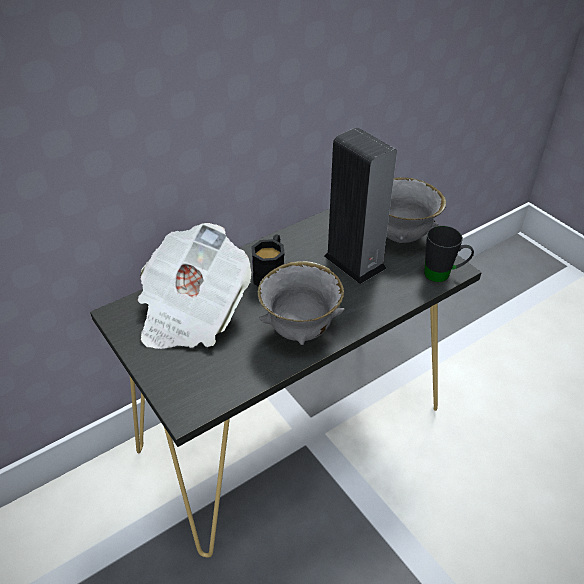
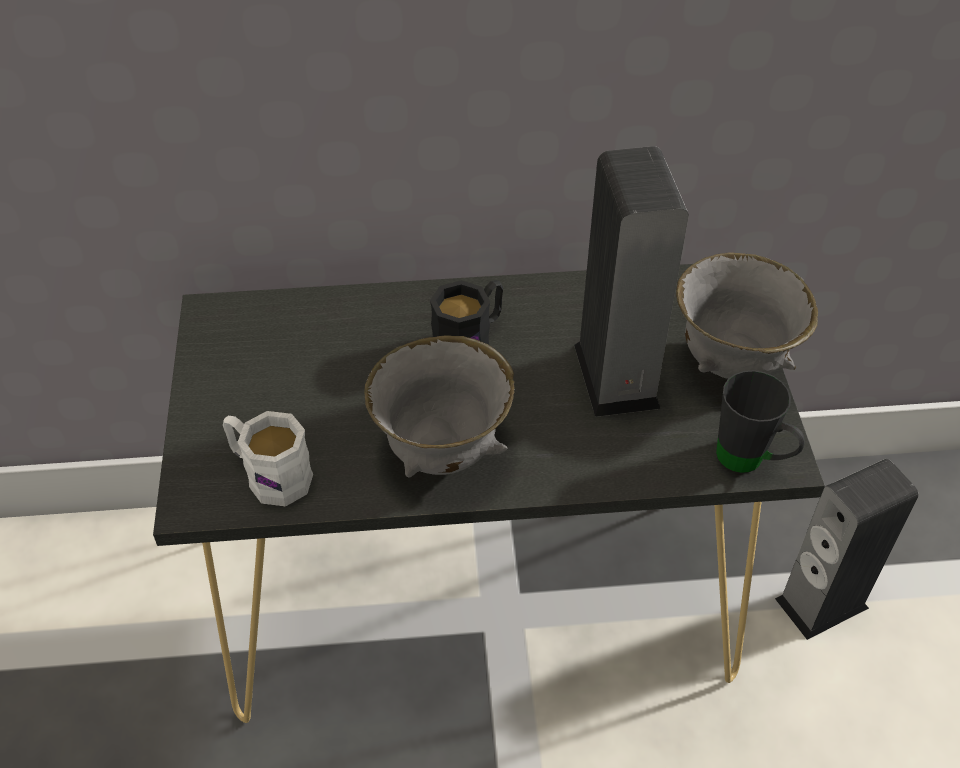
camera: 30 degrees right, 5 degrees up
(192, 312) = (312, 353): newspaper -> none
(218, 380) = (269, 474): none -> white mug
(450, 355) = (821, 603): none -> speaker

